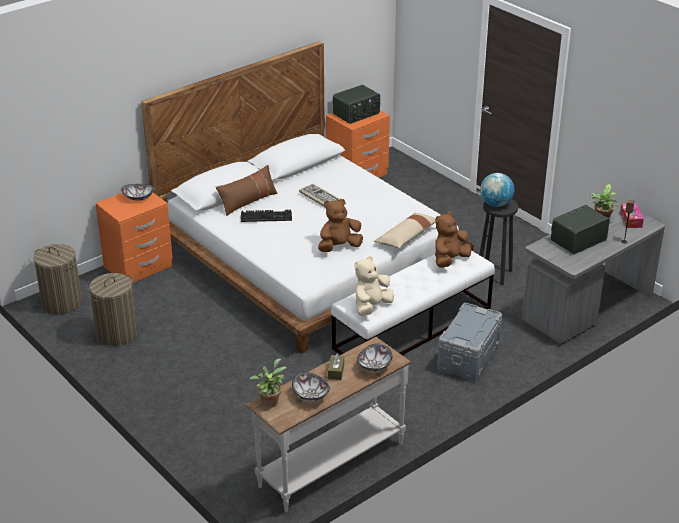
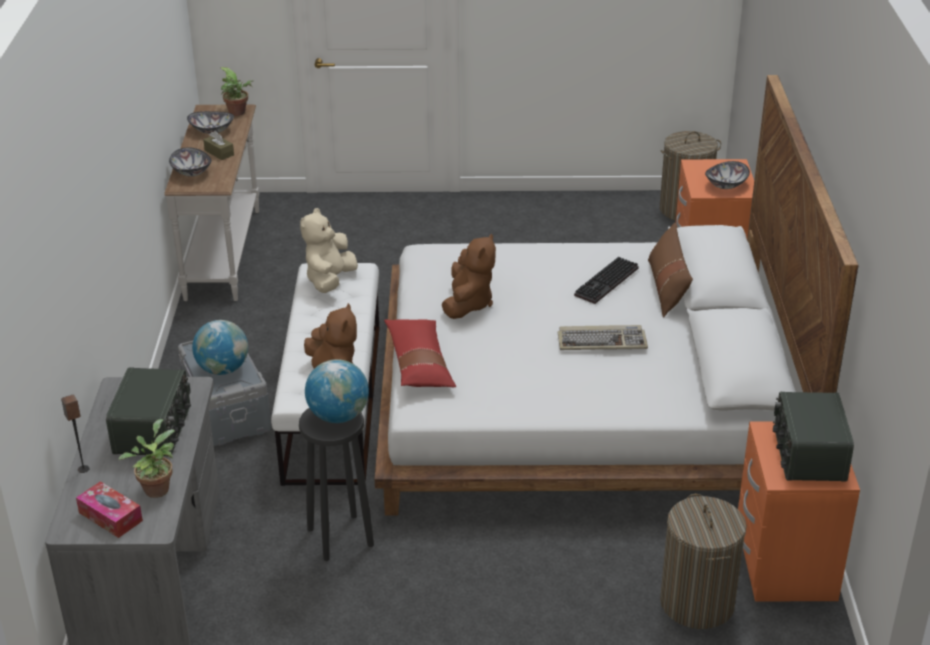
camera: 130 degrees right, 0 degrees up
(117, 333) = (585, 221): laundry basket -> laundry basket (697, 603)
(371, 307) = (330, 280): beige plush toy -> beige plush toy turned 150 degrees counterclockwise
(407, 237) = (419, 363): beige pillow -> red pillow
(473, 323) = (223, 369): none -> globe

